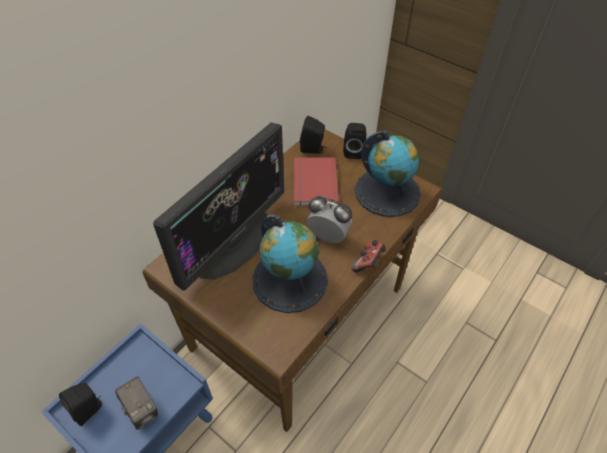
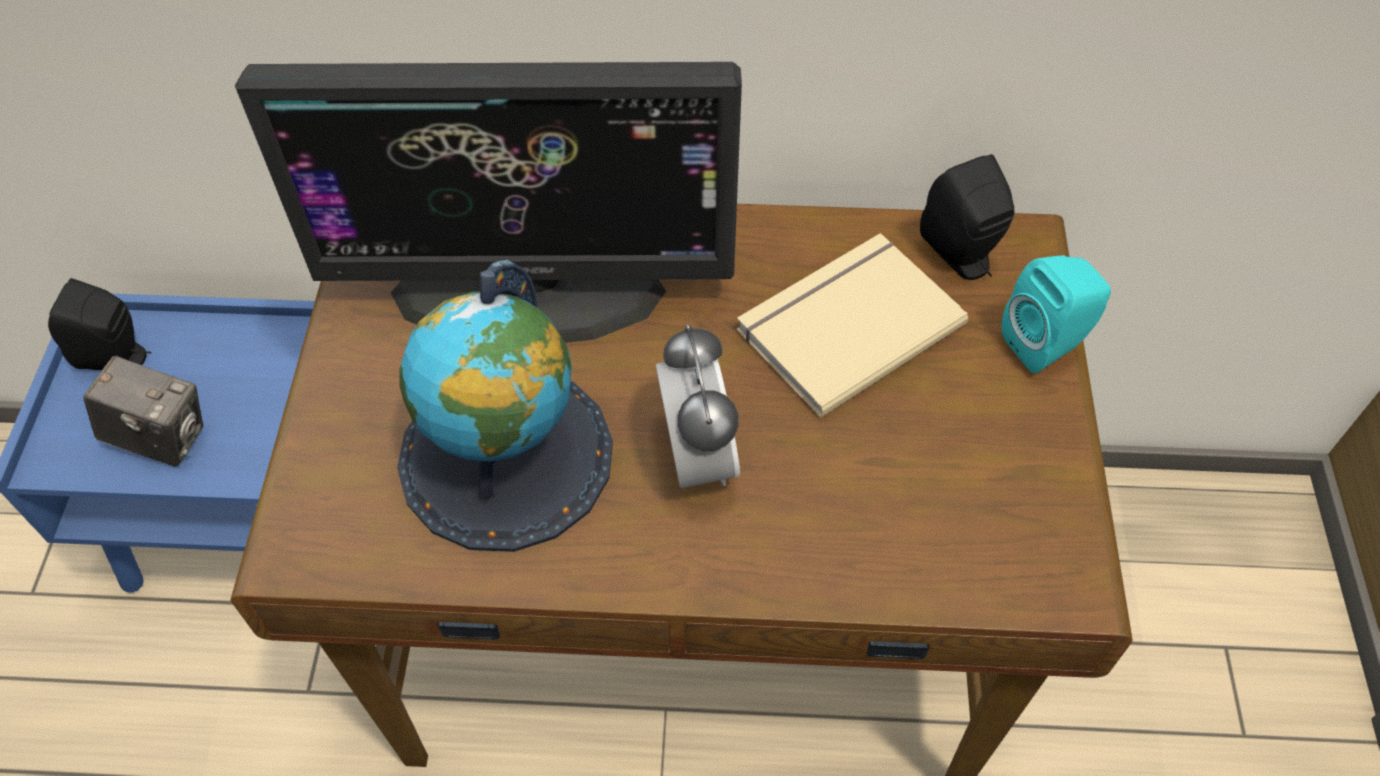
camera: 55 degrees right, 5 degrees up
(142, 410) = (162, 437): camera -> camera turned 90 degrees counterclockwise
(313, 183) = (845, 324): red book -> beige book
(353, 151) = (1047, 343): black speaker -> turquoise speaker
(368, 263) = (685, 594): game controller -> none
(387, 192) = (974, 503): globe -> none

